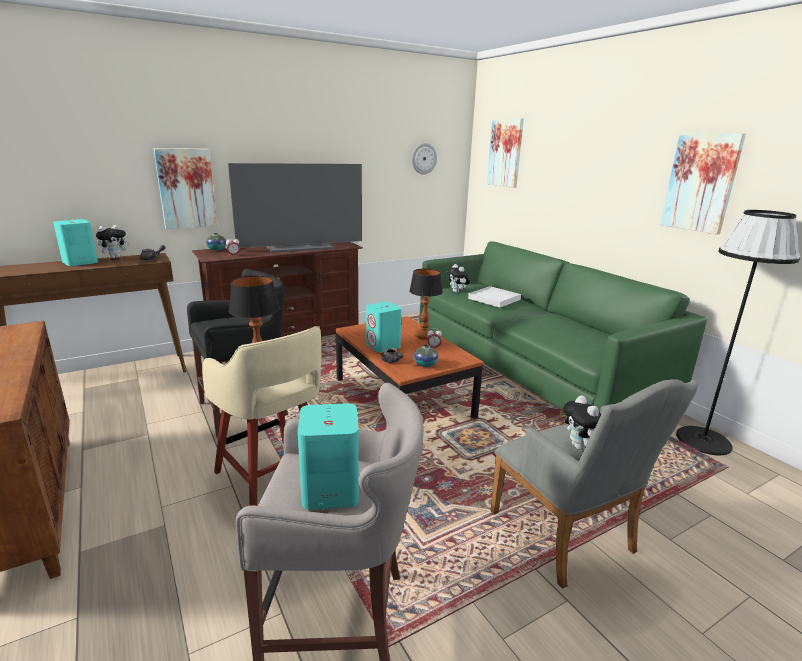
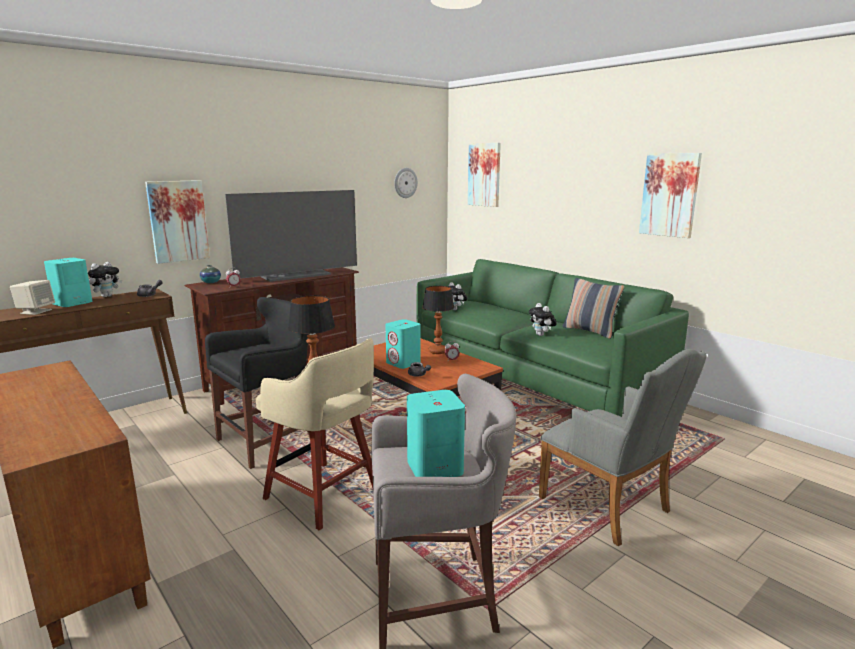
camera: 10 degrees left, 5 degrees down
(42, 268) = (36, 311): none -> beige speaker
(425, 364) = (451, 375): vase -> none
(494, 299) = (494, 312): white tray -> none
(581, 447) = (615, 423): plush toy -> plush toy (541, 335)
(591, 329) = (590, 331): none -> pillow
(703, 440) = (700, 420): black floor lamp -> none

